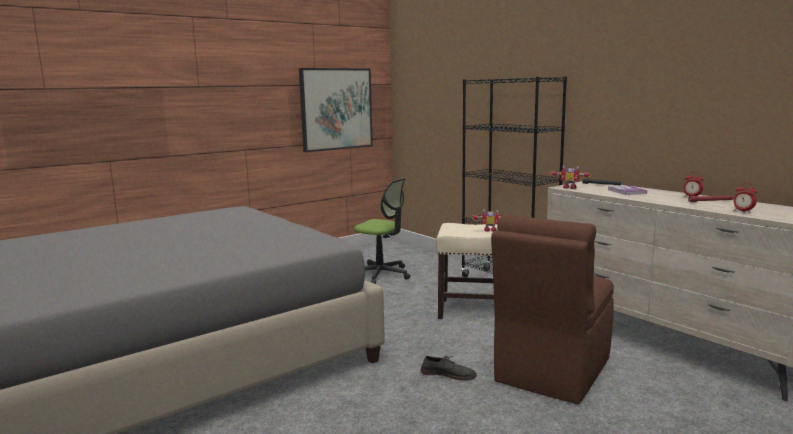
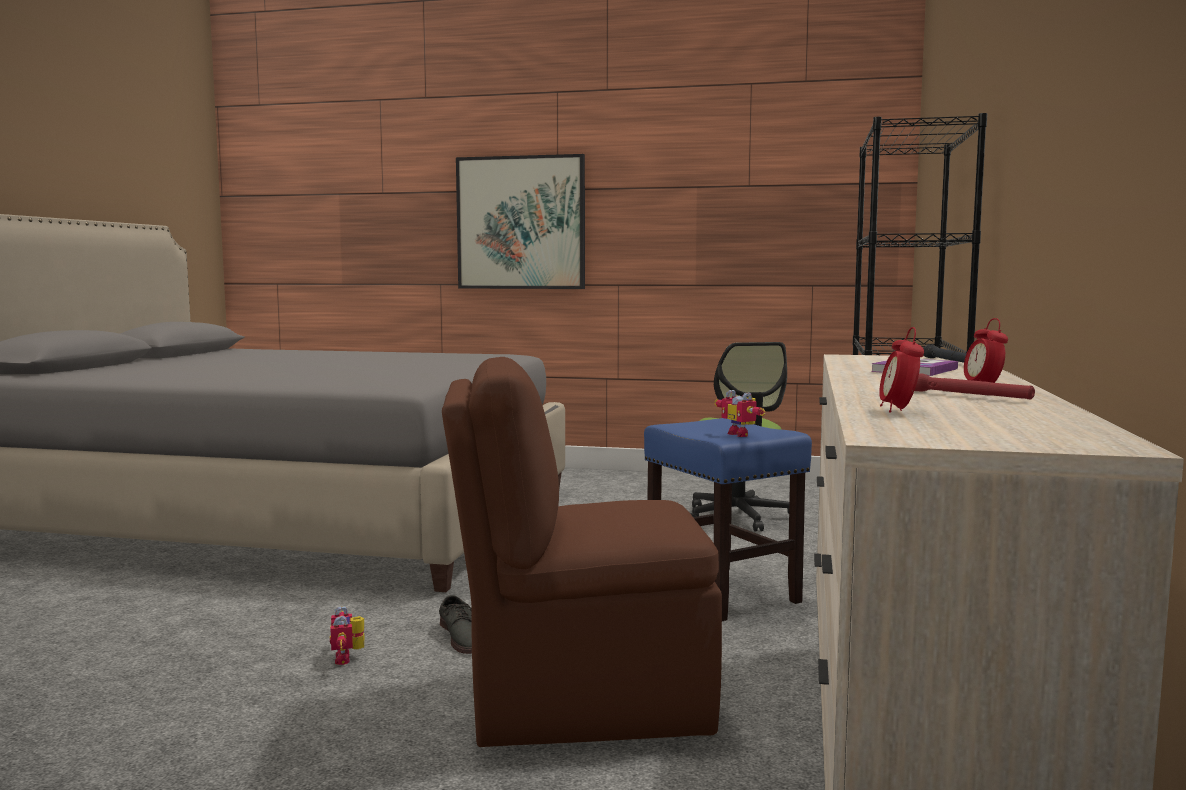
camera: 50 degrees right, 5 degrees down
(336, 109) = (786, 227): picture -> picture (521, 223)
(471, 310) = (723, 593): beige stool -> blue stool
(570, 187) = (854, 357): toy robot -> toy robot (348, 658)

